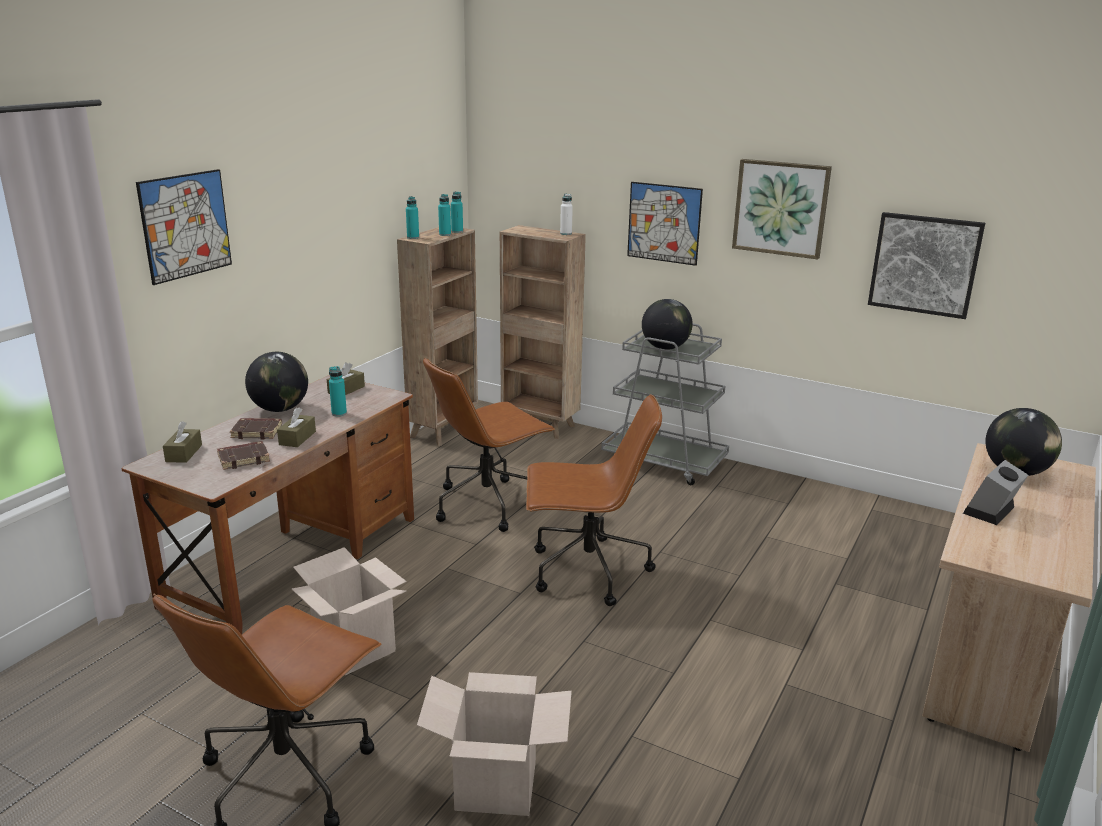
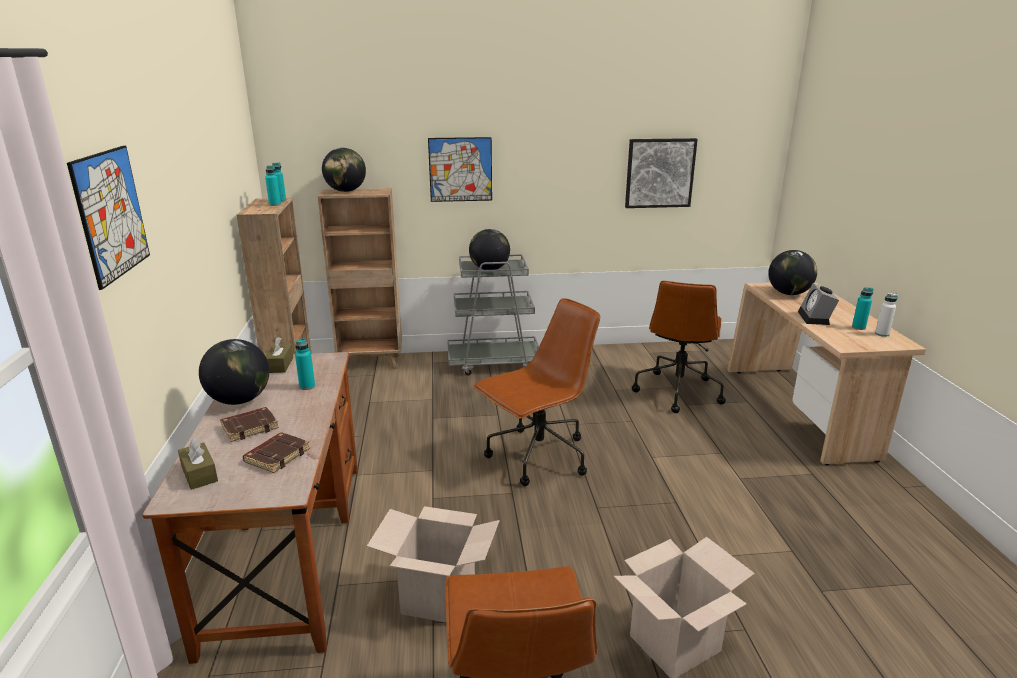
camera: 35 degrees left, 0 degrees up
(297, 438) = (302, 419): brown tissue box -> none
(413, 237) = (250, 211): turquoise bottle -> turquoise bottle (858, 327)
(488, 504) = (403, 435): brown office chair -> brown office chair (677, 391)
(534, 230) = (345, 191): none -> globe
(566, 234) = (377, 190): white bottle -> white bottle (882, 334)
(780, 208) = (555, 145): picture -> none

